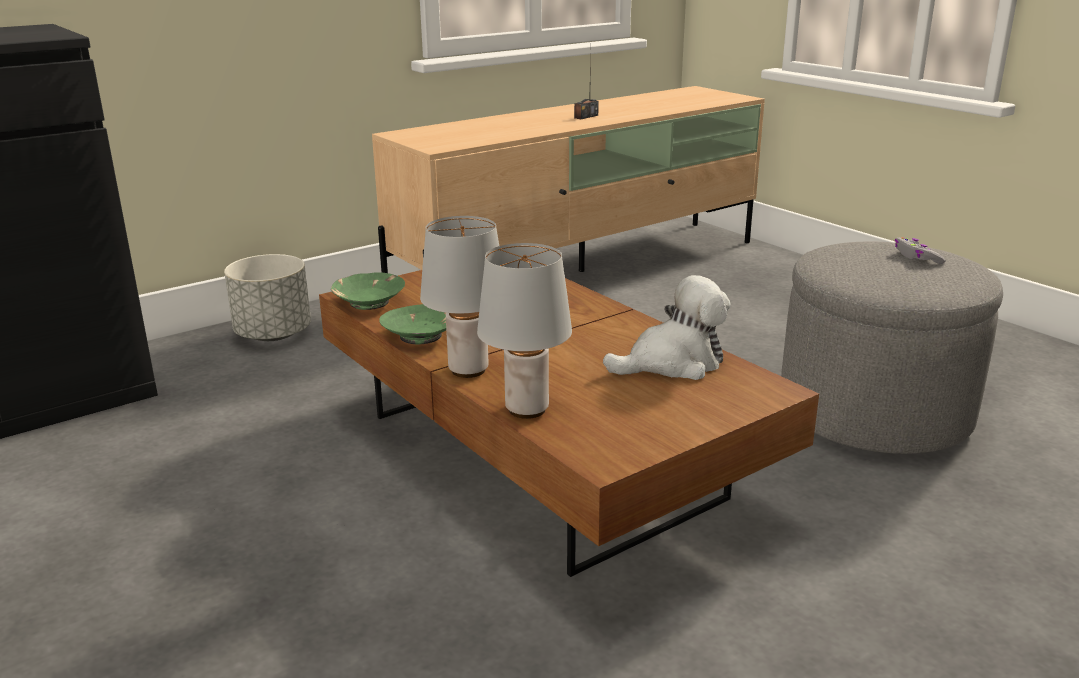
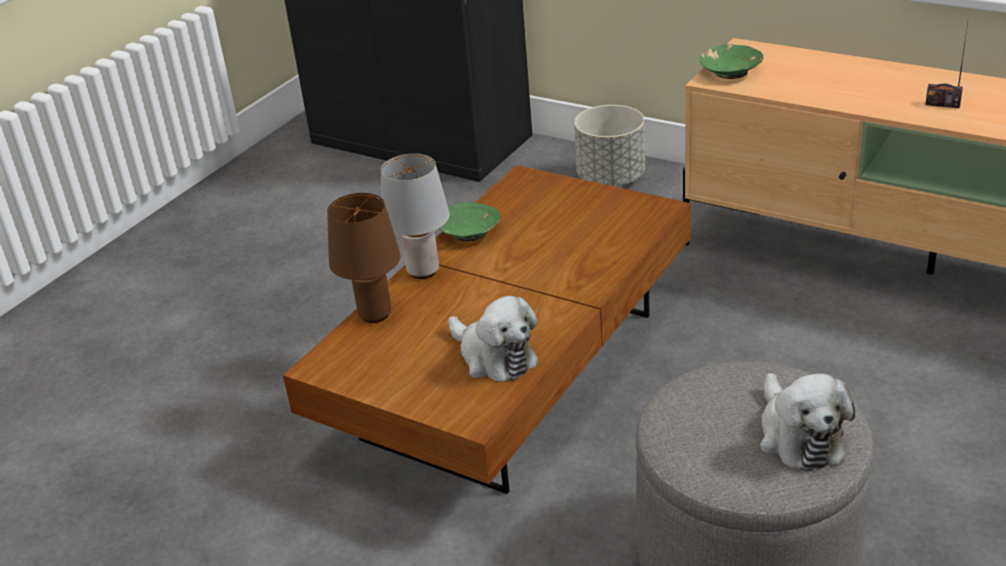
camera: 70 degrees right, 10 degrees up
(369, 302) = (516, 189): green bowl -> green bowl (731, 71)
(527, 410) = (374, 315): grey table lamp -> brown table lamp
(916, 257) = (798, 436): grey game controller -> plush toy

